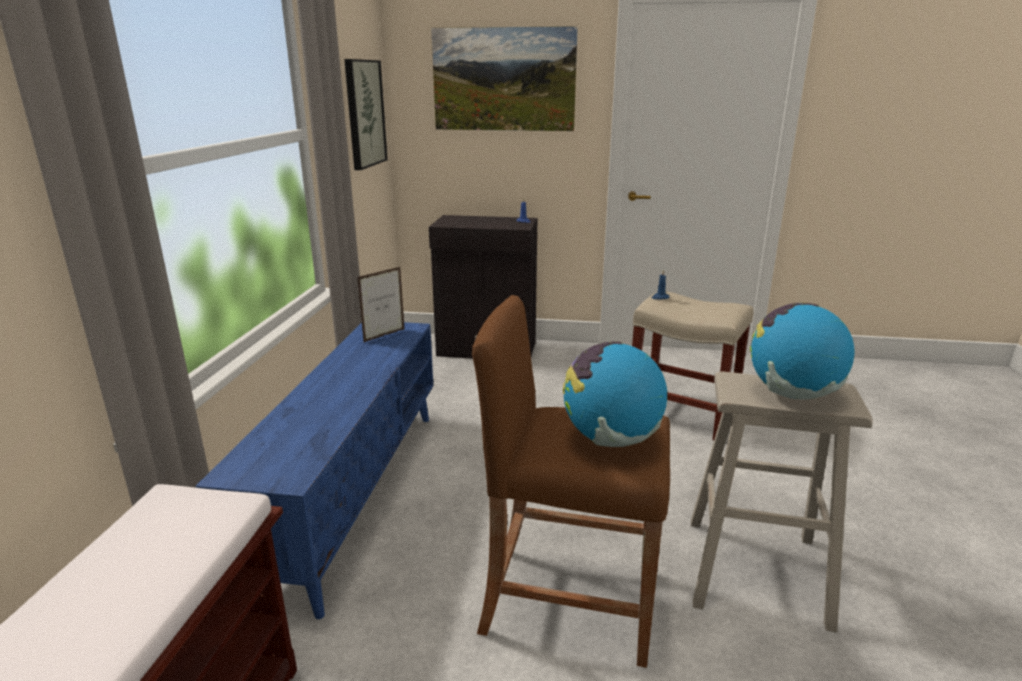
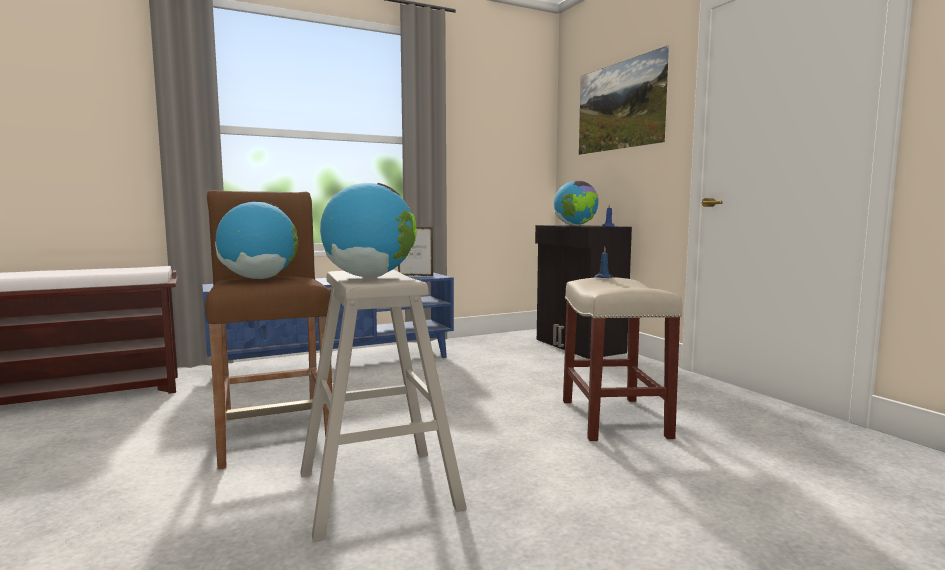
camera: 55 degrees right, 15 degrees down
(364, 113) = (510, 140): picture -> none
(487, 224) = (575, 225): none -> globe

